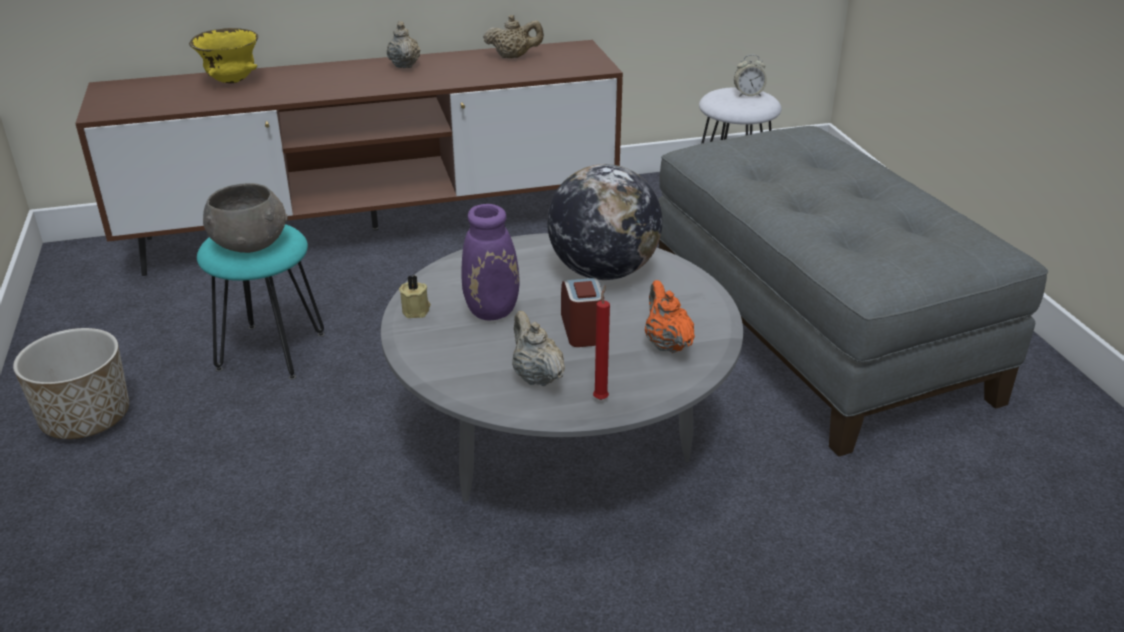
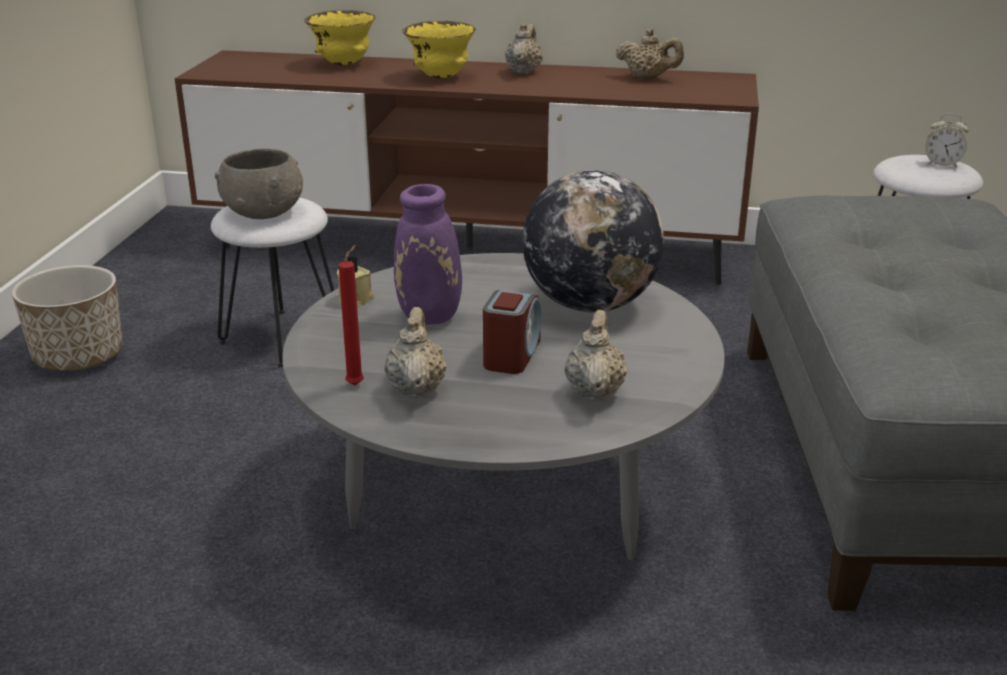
camera: 25 degrees right, 5 degrees down
(271, 350) = (282, 337): turquoise stool -> white stool
(337, 82) = (440, 77): none -> yellow bowl
(601, 398) = (466, 426): red candle -> red candle (357, 384)
(666, 344) = (594, 391): orange teapot -> beige teapot

